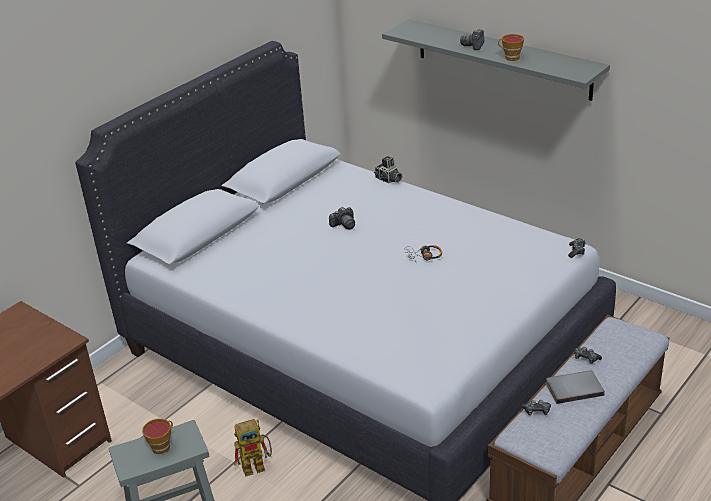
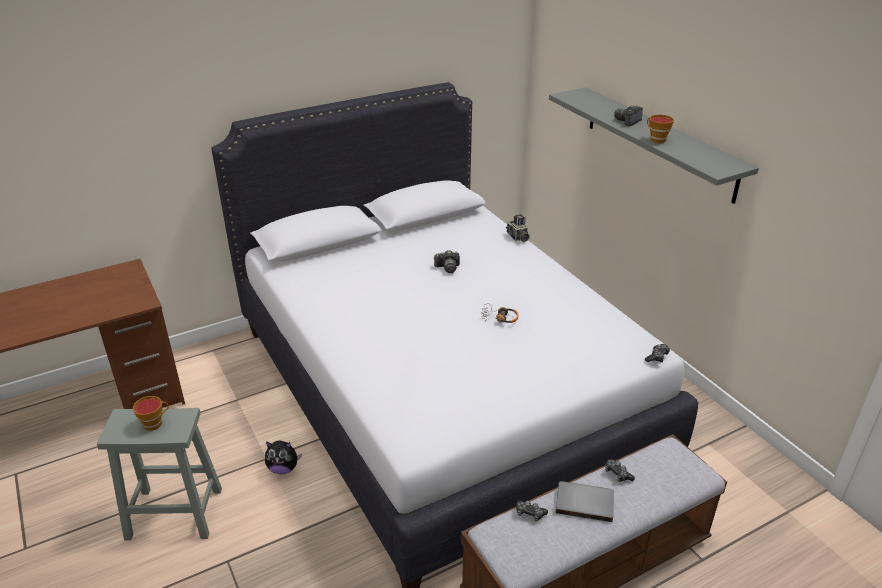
camera: 20 degrees right, 0 degrees up
(258, 465) = (283, 468): toy robot -> plush toy

